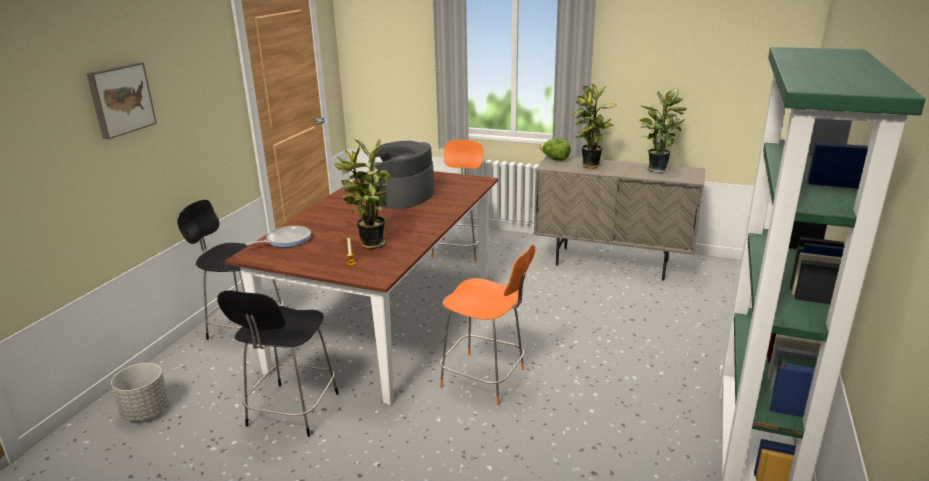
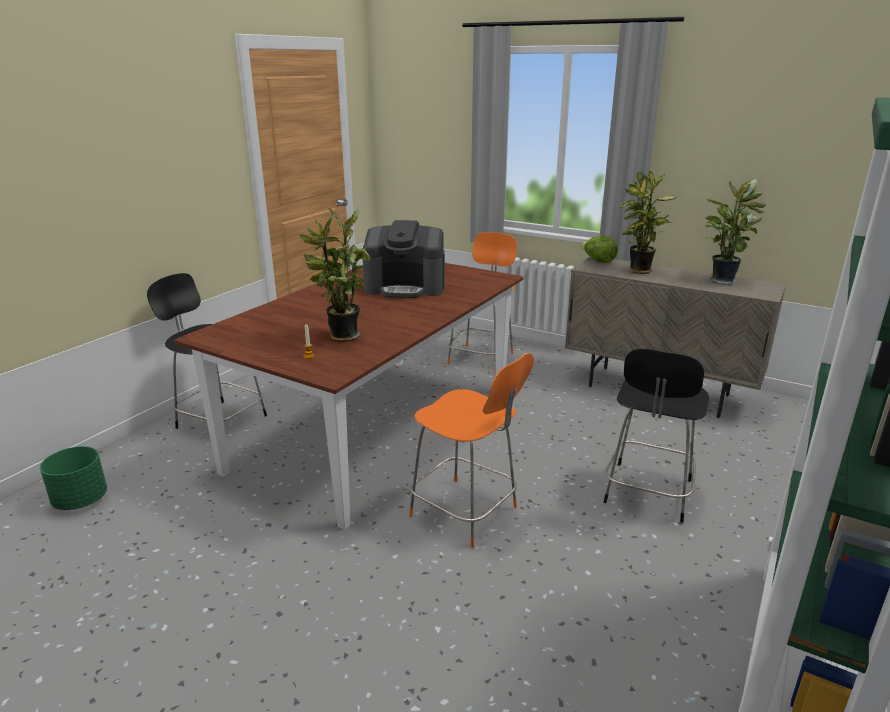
camera: 10 degrees right, 0 degrees up
(120, 99) = (85, 150): picture -> none
(146, 411) = (81, 500): grey planter -> green planter
(286, 240) = (251, 323): frying pan -> none
(291, 411) = (232, 522): black chair -> black chair (647, 493)
(403, 196) = (405, 287): coffee machine -> coffee machine turned 120 degrees counterclockwise

